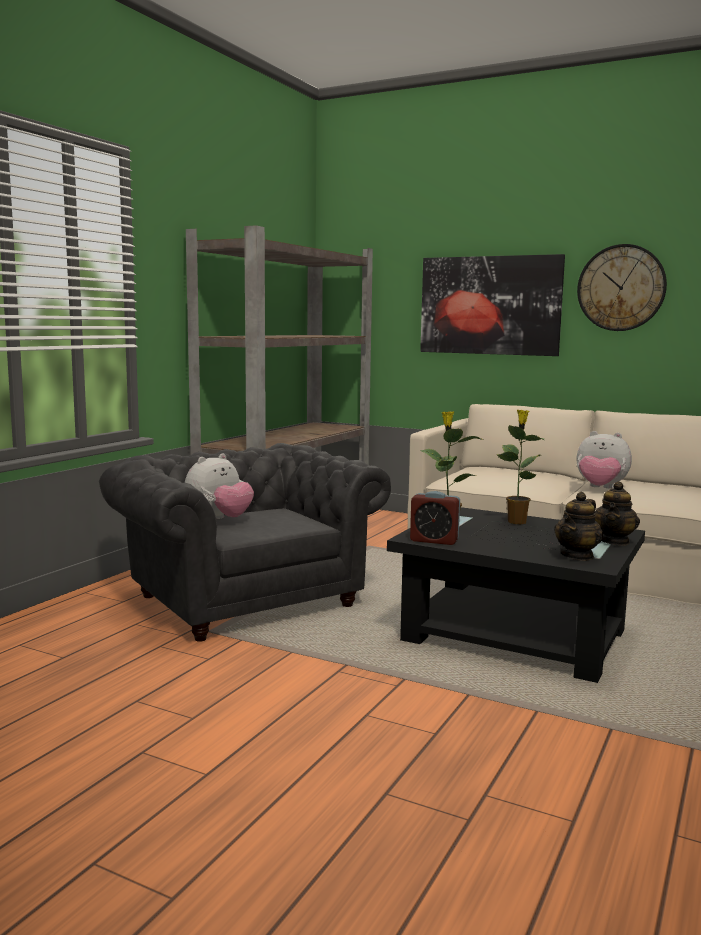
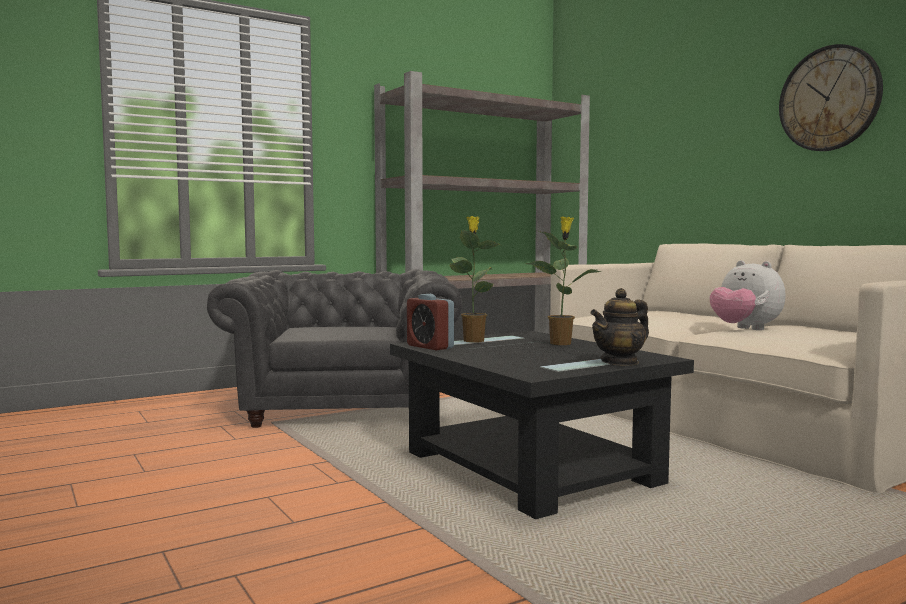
camera: 30 degrees right, 5 degrees down
(219, 520) = (315, 328): plush toy -> none
(490, 305) = (694, 139): picture -> none
(577, 555) = (536, 366): teapot -> none

